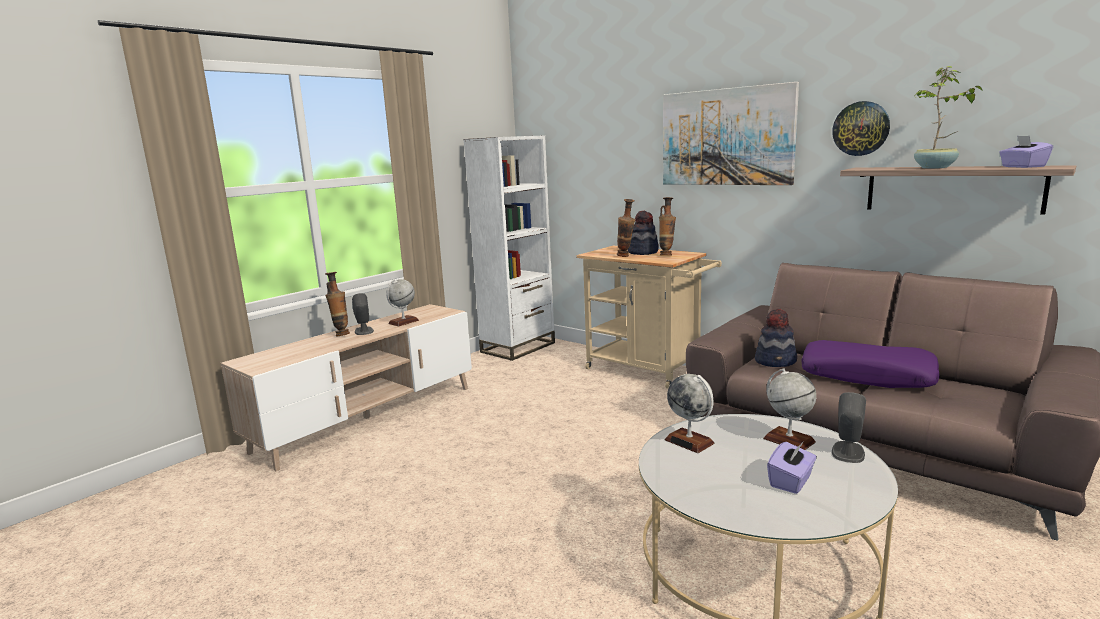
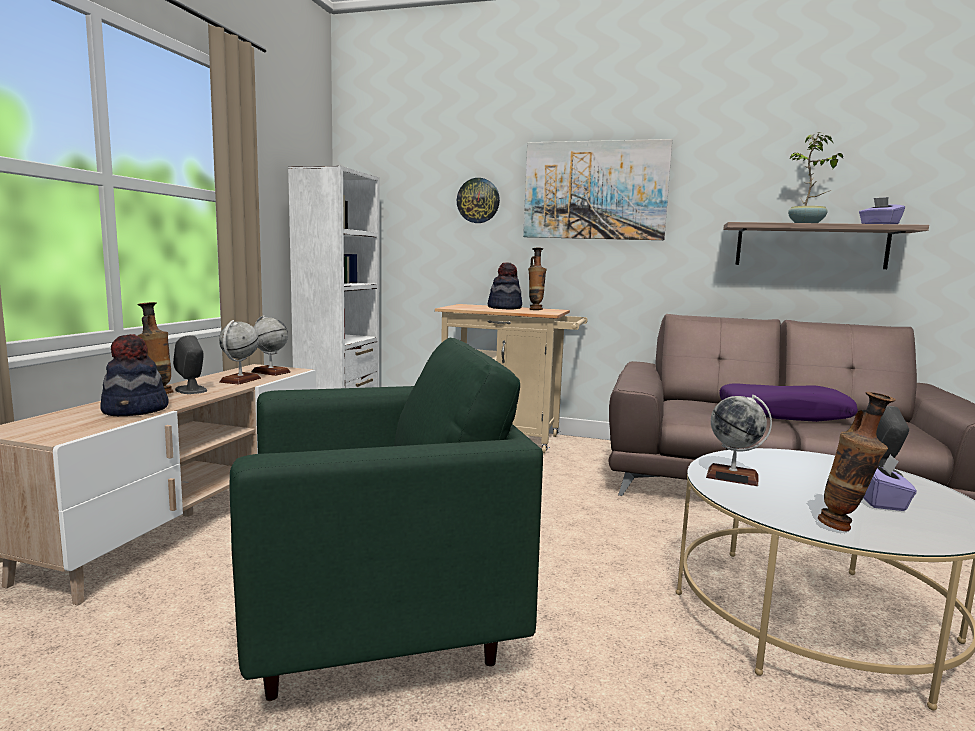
camera: 25 degrees left, 5 degrees down
(425, 515) = (380, 626): none -> green armchair
(625, 256) = (494, 310): vase -> vase (845, 528)
(776, 361) = (693, 407): hat -> hat (136, 410)
(788, 440) = (817, 466): globe -> globe (270, 372)
(861, 128) = (730, 188): wall clock -> wall clock (478, 200)

